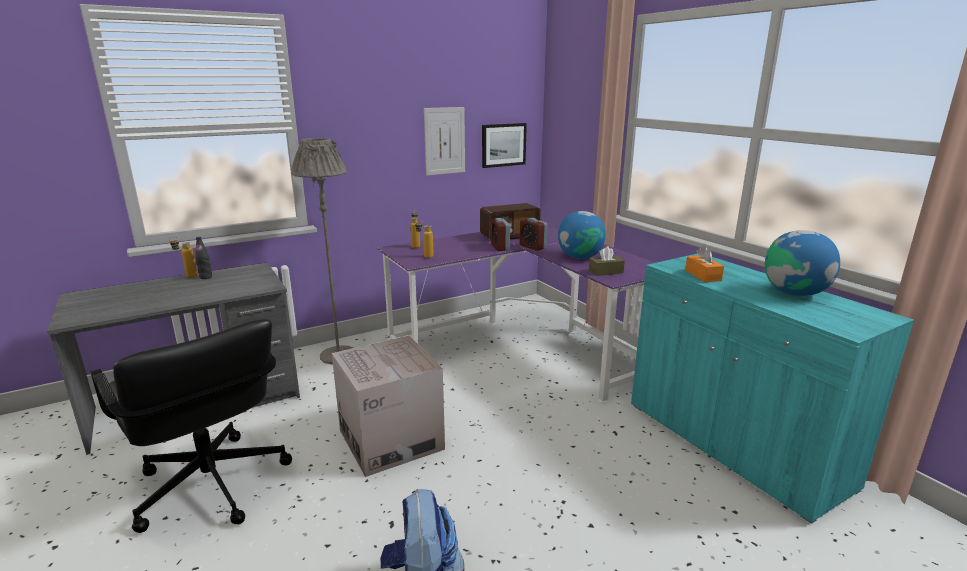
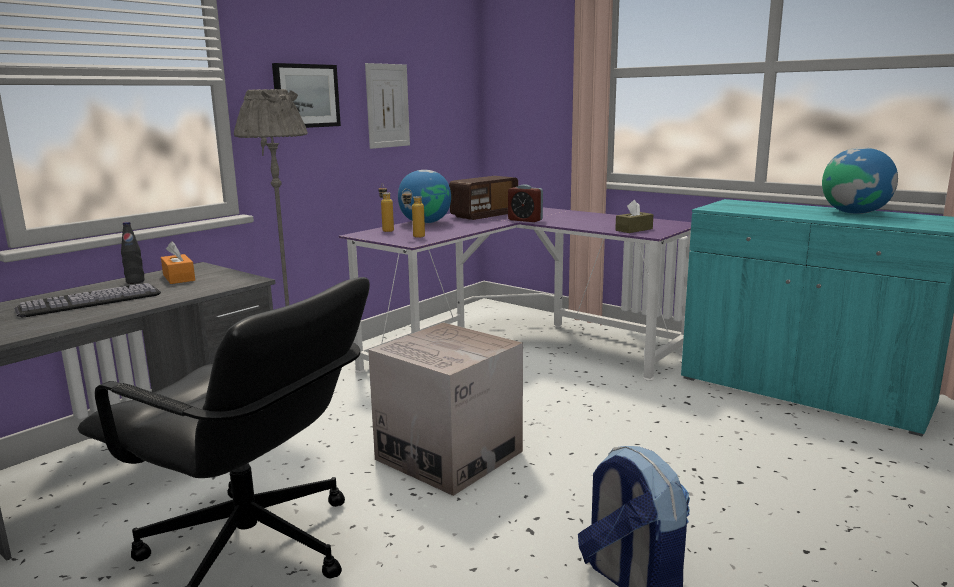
camera: 20 degrees left, 5 degrees down
(162, 291) = (90, 299): none -> keyboard
(187, 276) = (103, 284): bottle -> none
(500, 247) = (489, 223): alarm clock -> none
(503, 145) = (445, 113): picture -> picture (306, 96)
(580, 257) = (589, 222): globe -> globe (425, 223)
(702, 275) = (757, 210): orange tissue box -> orange tissue box (179, 278)

